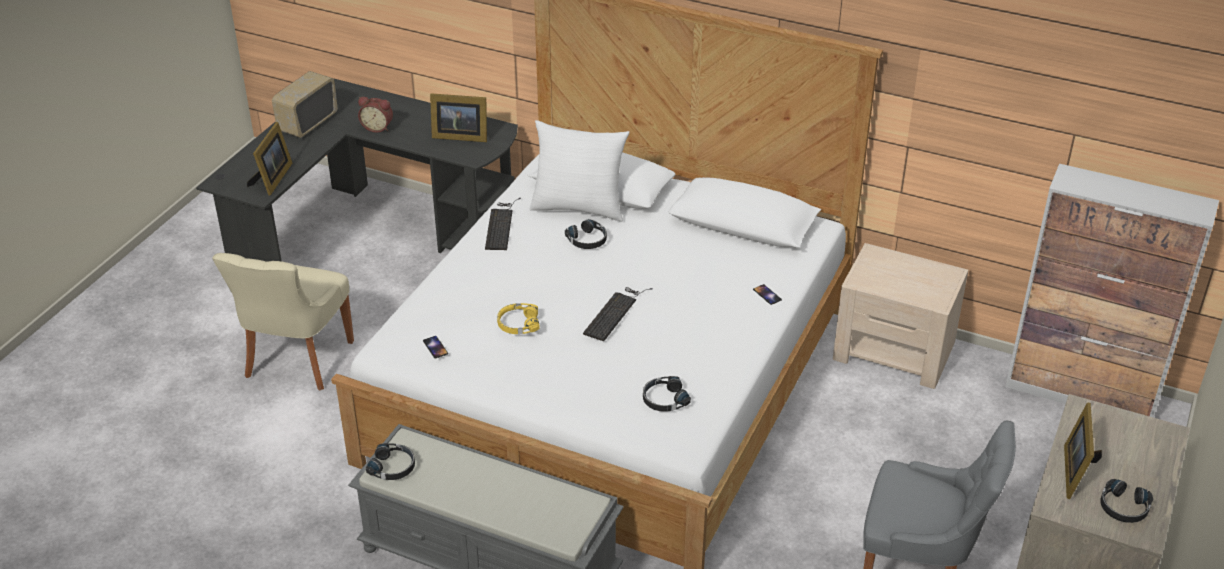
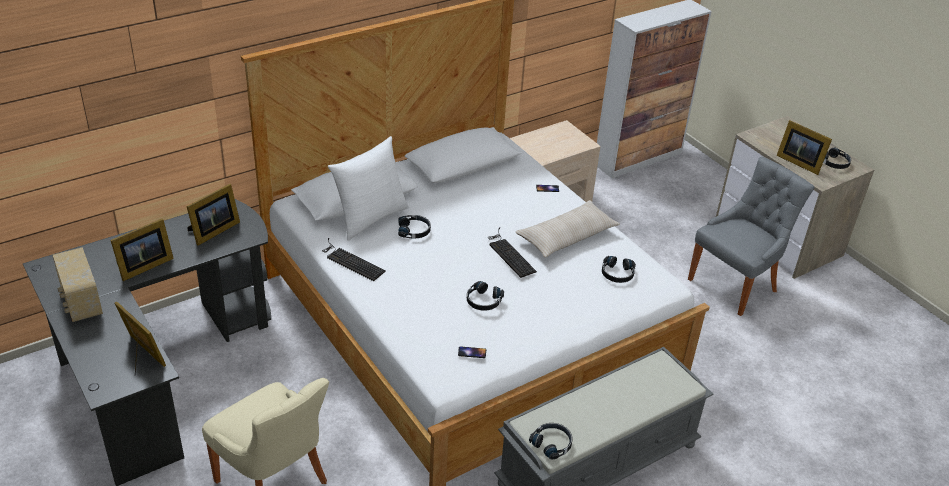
camera: 60 degrees left, 0 degrees up
(377, 127) = (143, 266): alarm clock -> picture frame
(518, 324) = (483, 301): yellow headphones -> black headphones
(692, 340) = (567, 237): none -> beige pillow

